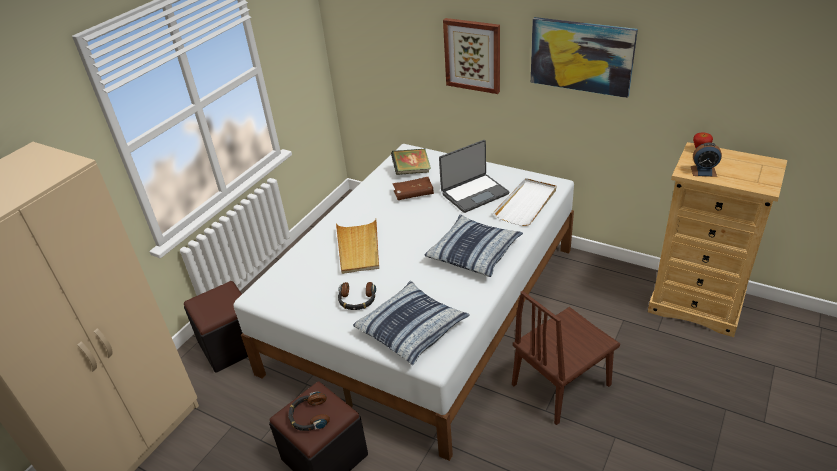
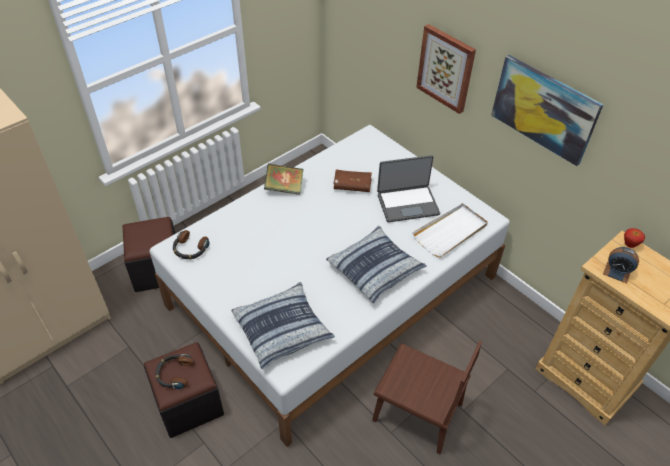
camera: 15 degrees right, 10 degrees up
(357, 300) = (250, 283): headphones -> headphones (190, 249)
(358, 248) = (276, 229): beige tray -> none
(411, 171) = (362, 159): book -> book (284, 188)
(561, 384) = (417, 412): brown chair -> brown chair turned 135 degrees counterclockwise

